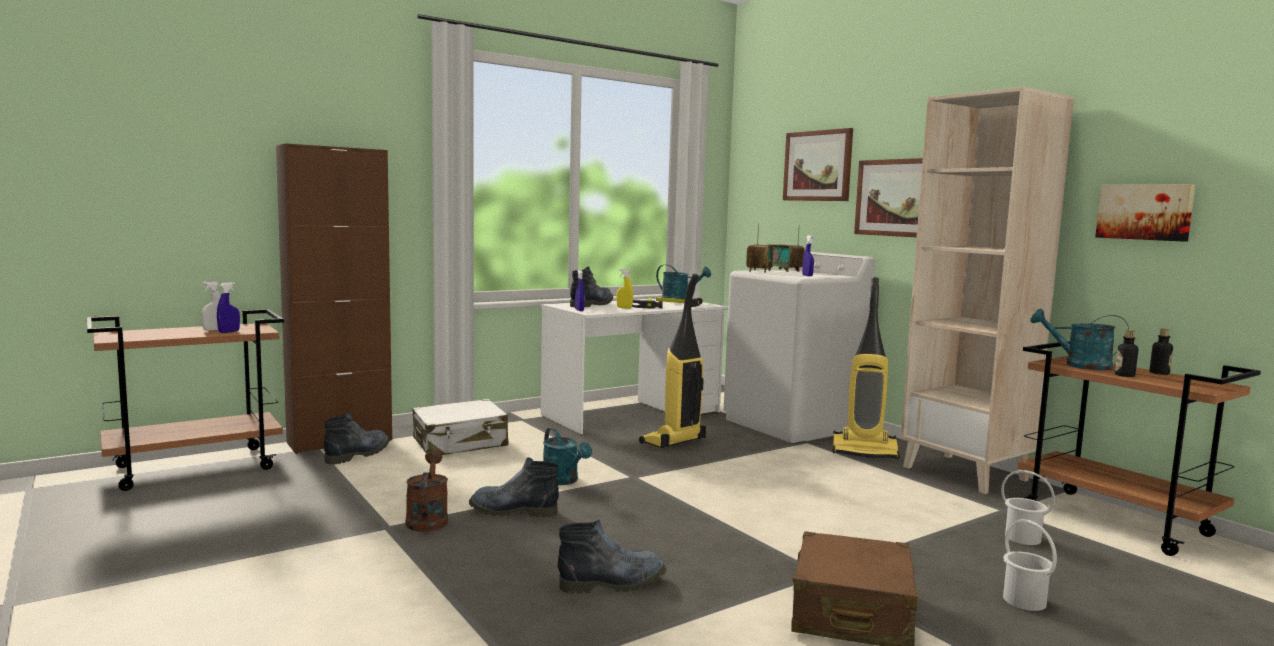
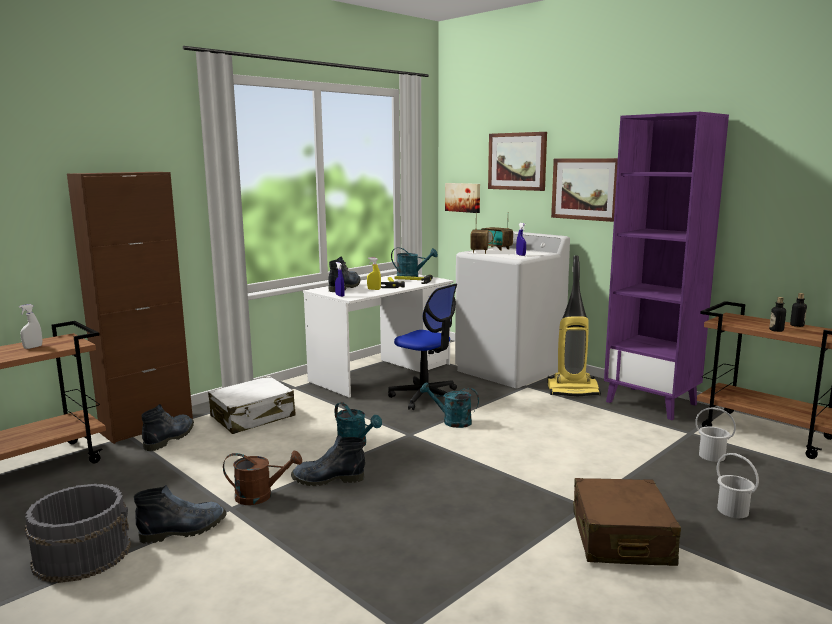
camera: 10 degrees left, 5 degrees up
(205, 552) = (82, 554): none -> grey bucket
(229, 332) = (49, 348): blue spray bottle -> none
(427, 519) = (261, 496): brown watering can -> brown watering can turned 105 degrees clockwise
(614, 582) = (437, 536): boot -> boot (185, 529)
(673, 442) = (425, 397): vacuum cleaner -> office chair
(966, 473) = (652, 403): beige bookcase -> purple bookcase
(1079, 365) = (740, 322): turquoise watering can -> turquoise watering can (451, 421)
(1144, 212) = (783, 204): picture -> picture (463, 197)

